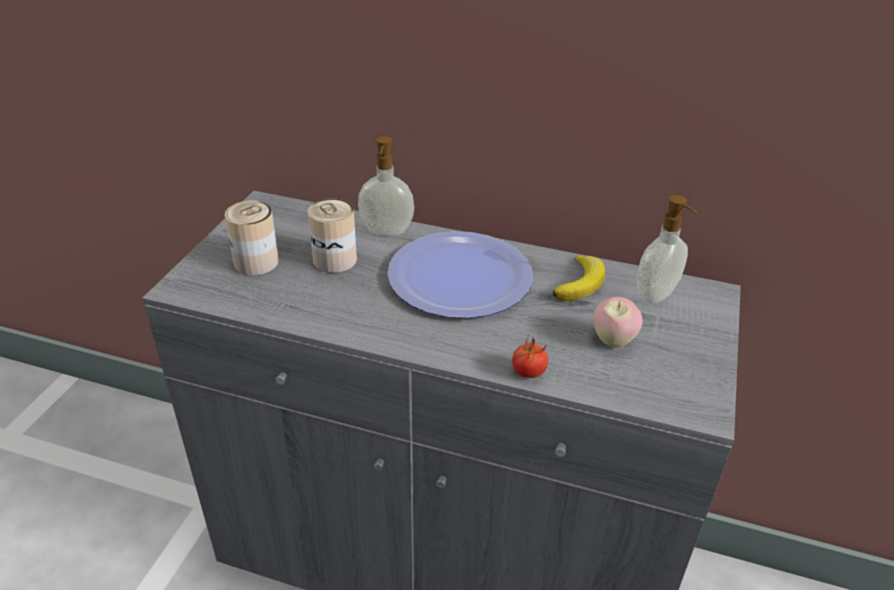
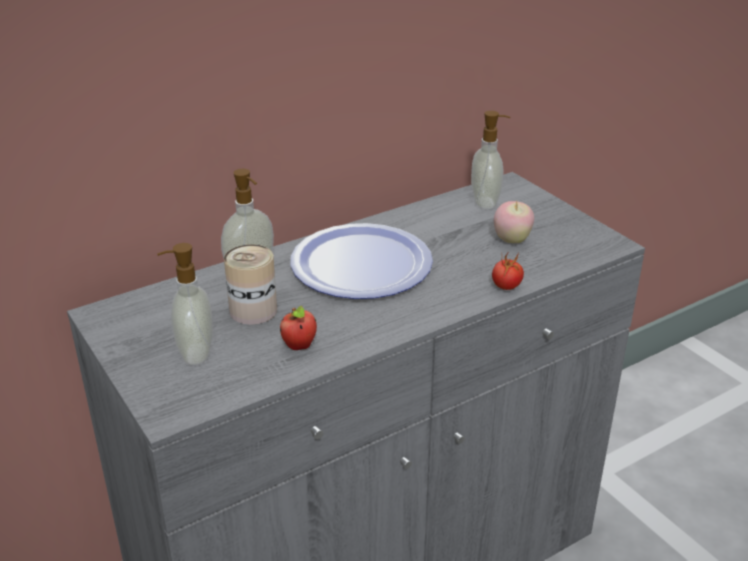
camera: 50 degrees left, 5 degrees down
(256, 262) = (194, 353): can -> soap dispenser
(312, 304) = (300, 347): none -> apple
(581, 283) = (436, 221): banana -> none

